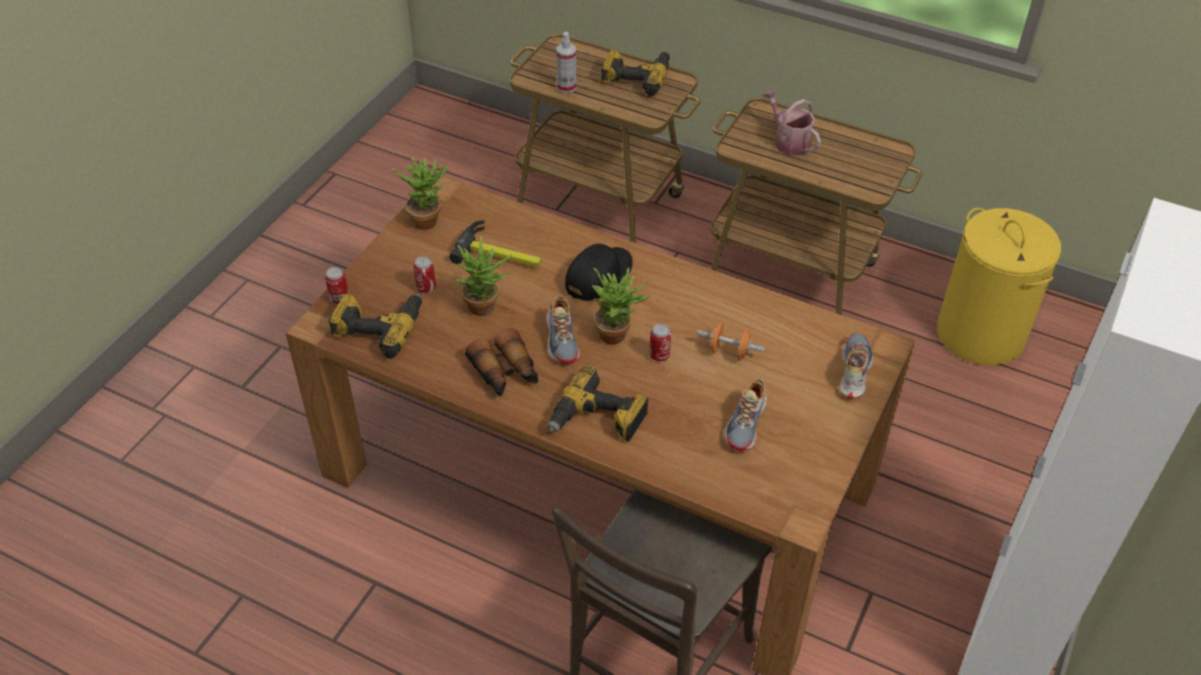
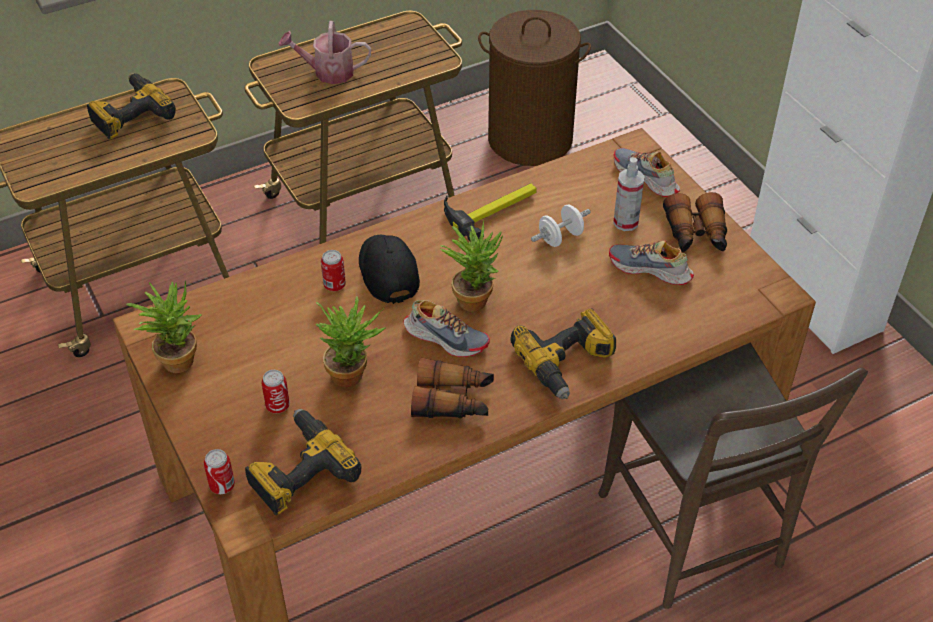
camera: 55 degrees left, 0 degrees up
(501, 254) = (288, 326): hammer -> hammer (492, 210)
(566, 87) = (84, 166): spray bottle -> spray bottle (625, 222)
(659, 355) = (525, 283): can -> can (334, 285)
(729, 352) = (560, 237): orange dumbbell -> white dumbbell
(746, 423) = (650, 270): shoe -> shoe turned 150 degrees clockwise
(818, 435) = (696, 235): none -> binoculars
(980, 333) = (529, 139): yellow laundry basket -> brown laundry basket

